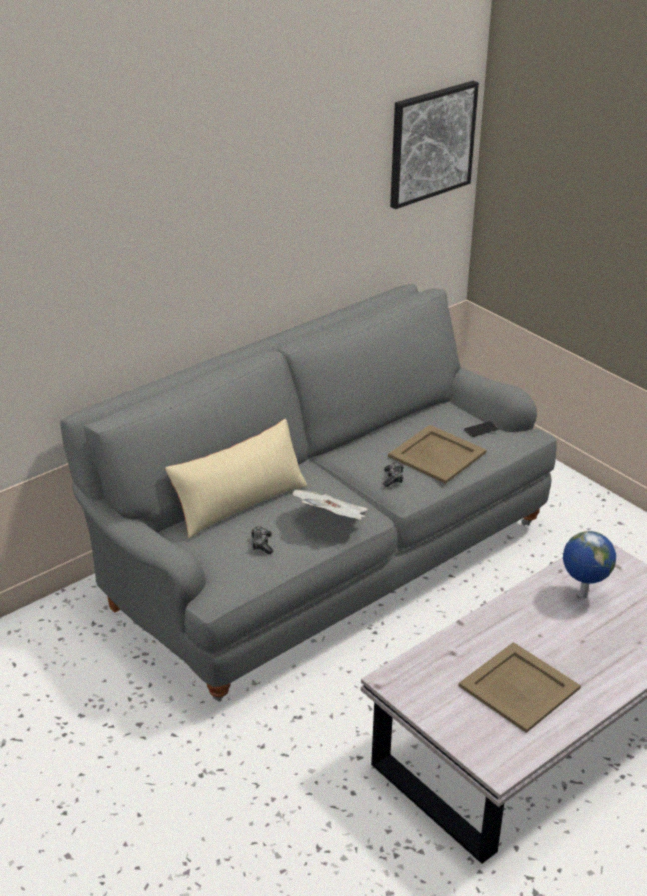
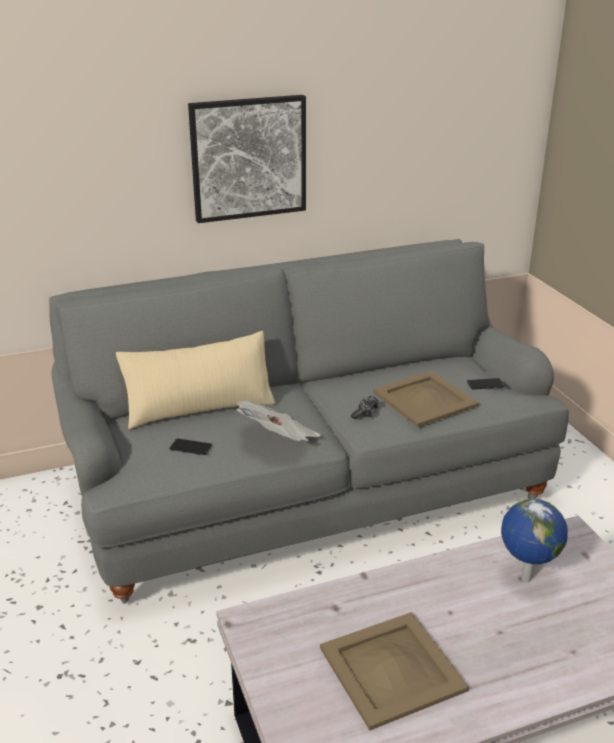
camera: 20 degrees right, 5 degrees down
(261, 544) = (191, 447): game controller -> phone
(431, 143) = (491, 96): picture -> picture (248, 158)

